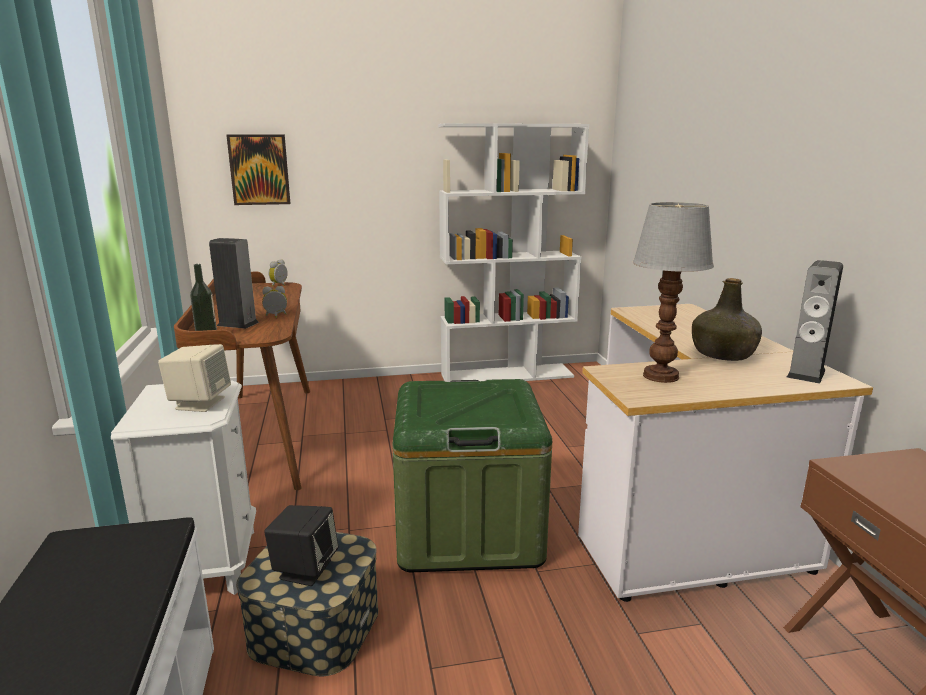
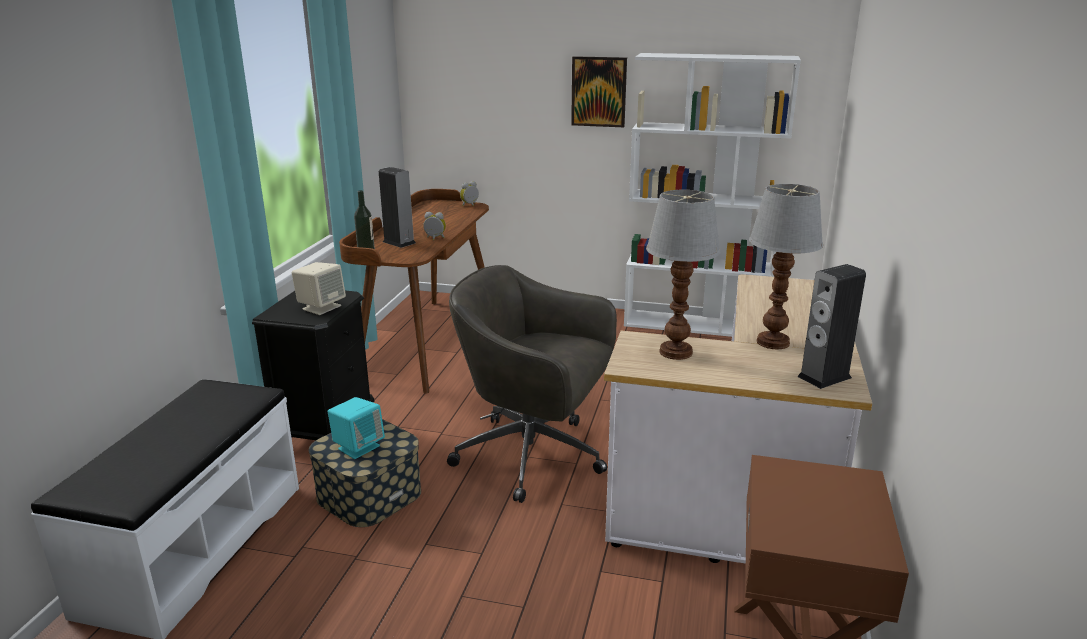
camera: 25 degrees right, 5 degrees up
(206, 564) = (327, 432): white nightstand -> black nightstand
(259, 169) = (468, 93): picture -> picture (599, 91)
(305, 569) = (358, 447): black speaker -> turquoise speaker
(468, 528) = (534, 456): green storage box -> grey office chair
(723, 354) = (773, 343): green bottle -> table lamp

